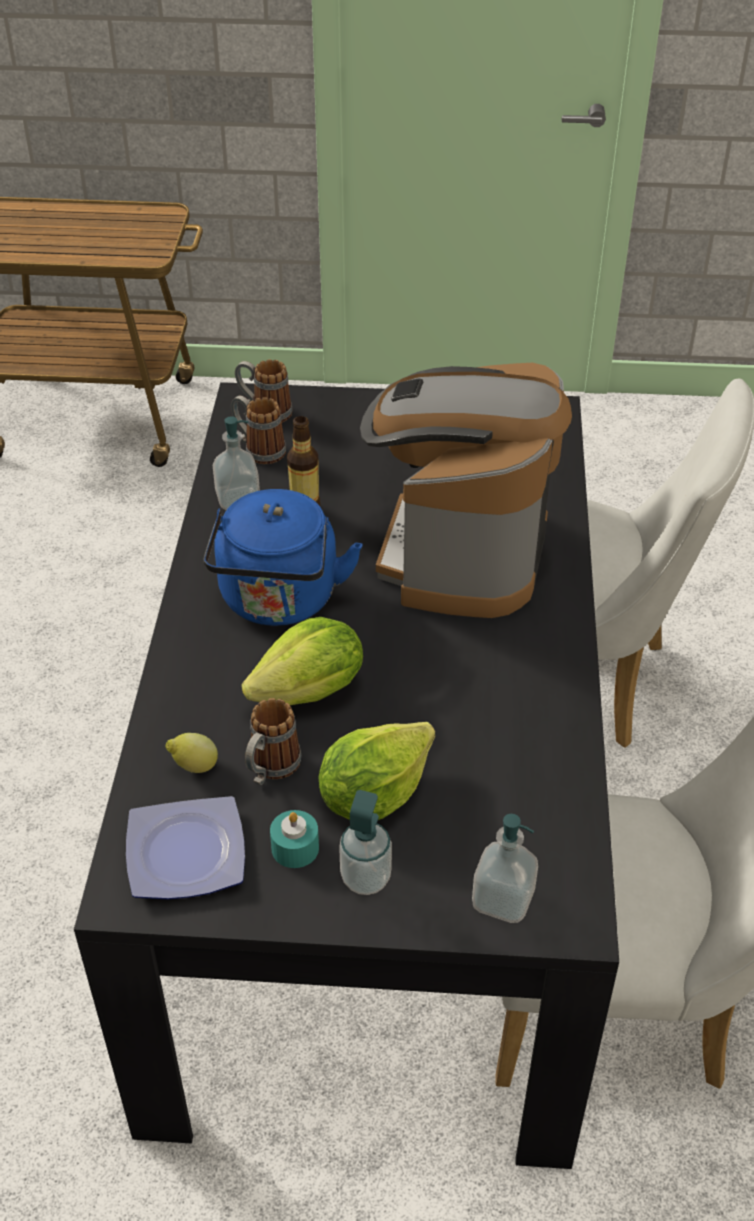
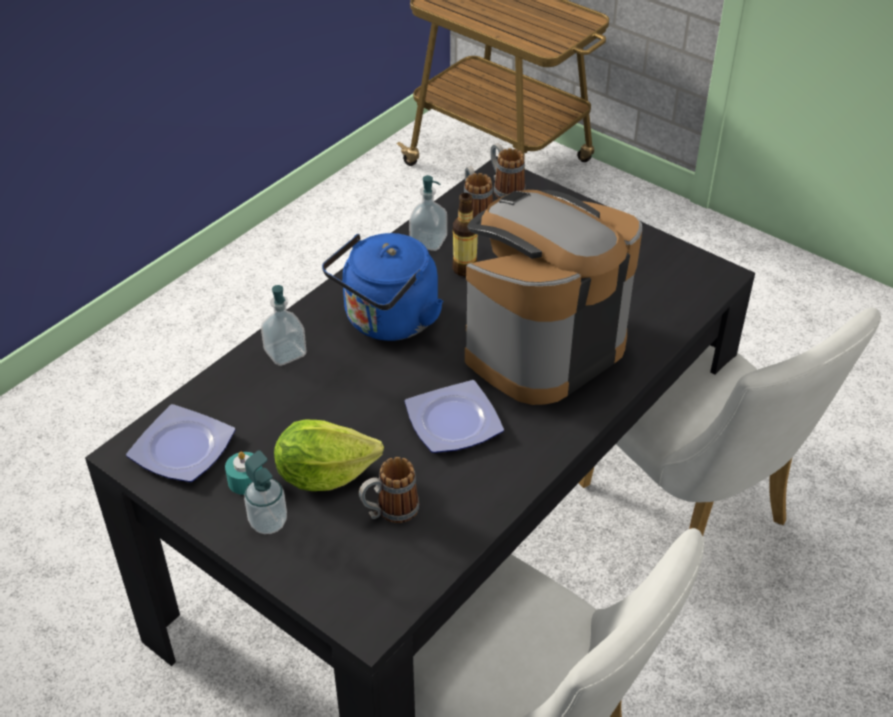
camera: 35 degrees right, 0 degrees up
(194, 767) = (236, 399): lemon -> none
(270, 769) = (278, 425): mug -> mug (389, 512)
(310, 691) = (350, 389): lettuce -> none
(447, 671) = (451, 421): none -> plate
(502, 900) = (337, 584): soap dispenser -> soap dispenser (285, 353)

